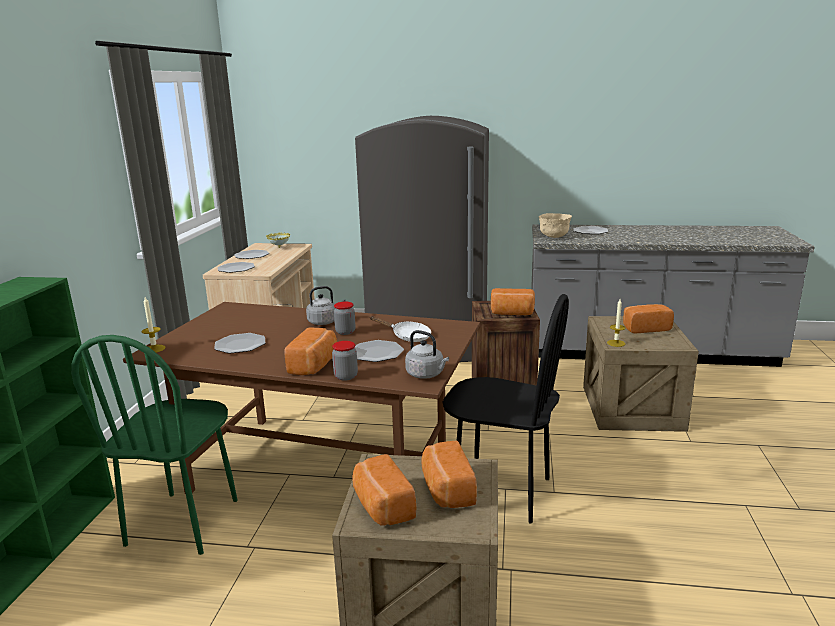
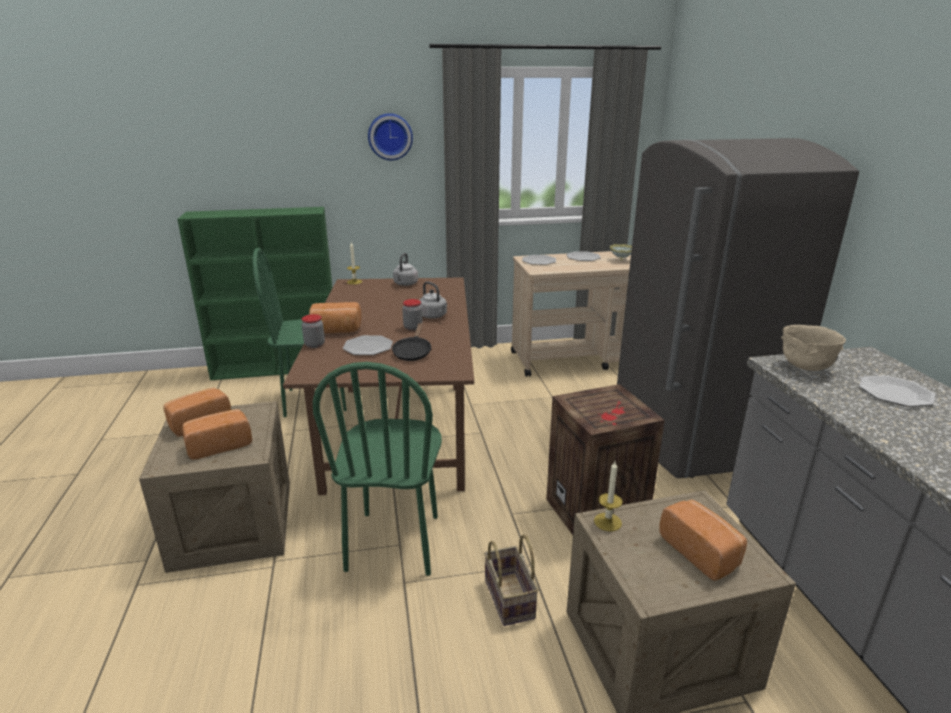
camera: 70 degrees right, 5 degrees up
(65, 161) = (390, 136): none -> wall clock
(240, 345) = (370, 301): plate -> none
(407, 336) = (412, 352): white frying pan -> black frying pan
(426, 374) = (323, 373): grey kettle -> grey kettle (405, 284)
(502, 491) = (394, 542): black chair -> green chair
(512, 313) = (596, 413): bread -> none
(583, 447) = (511, 599): none -> basket

